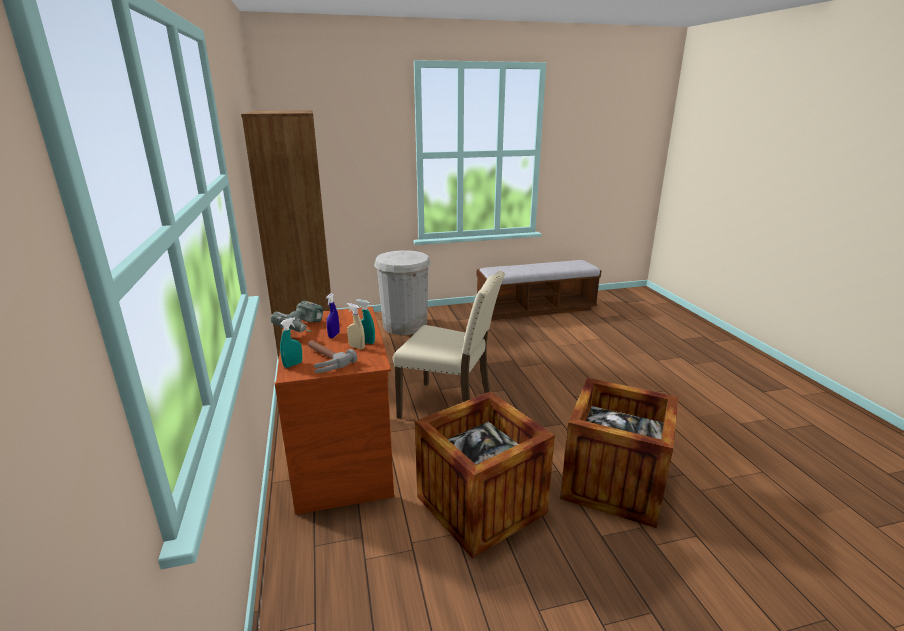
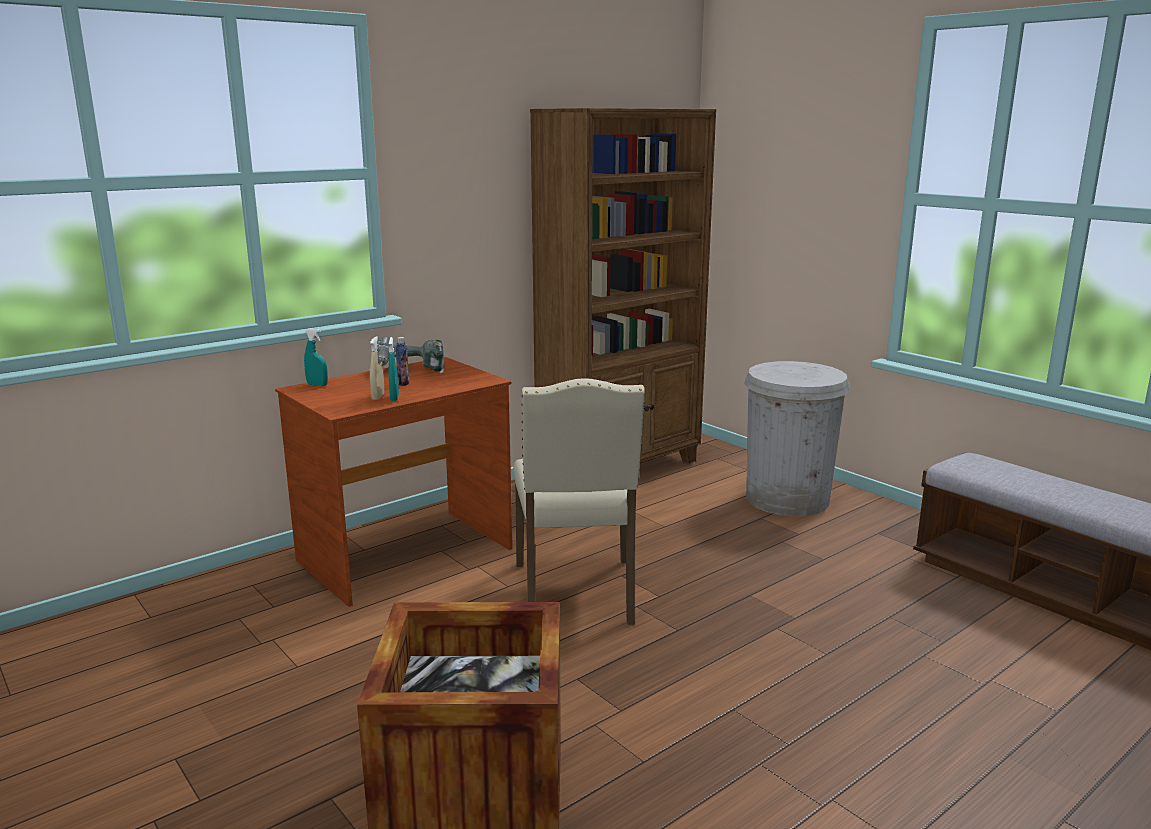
camera: 65 degrees right, 5 degrees down
(322, 361) = (332, 392): hammer -> none
(334, 335) = (403, 383): blue spray bottle -> bottle
(481, 505) = (359, 672): crate -> none

